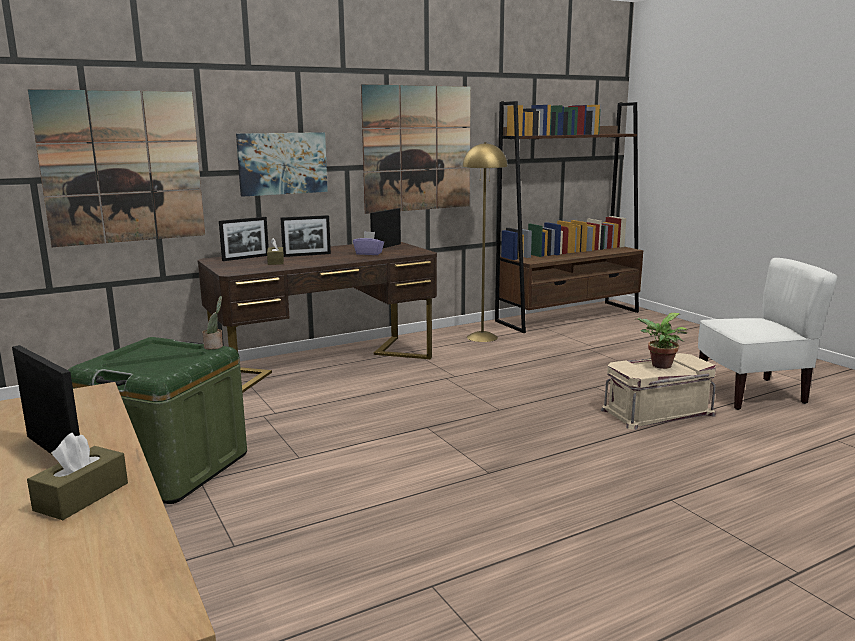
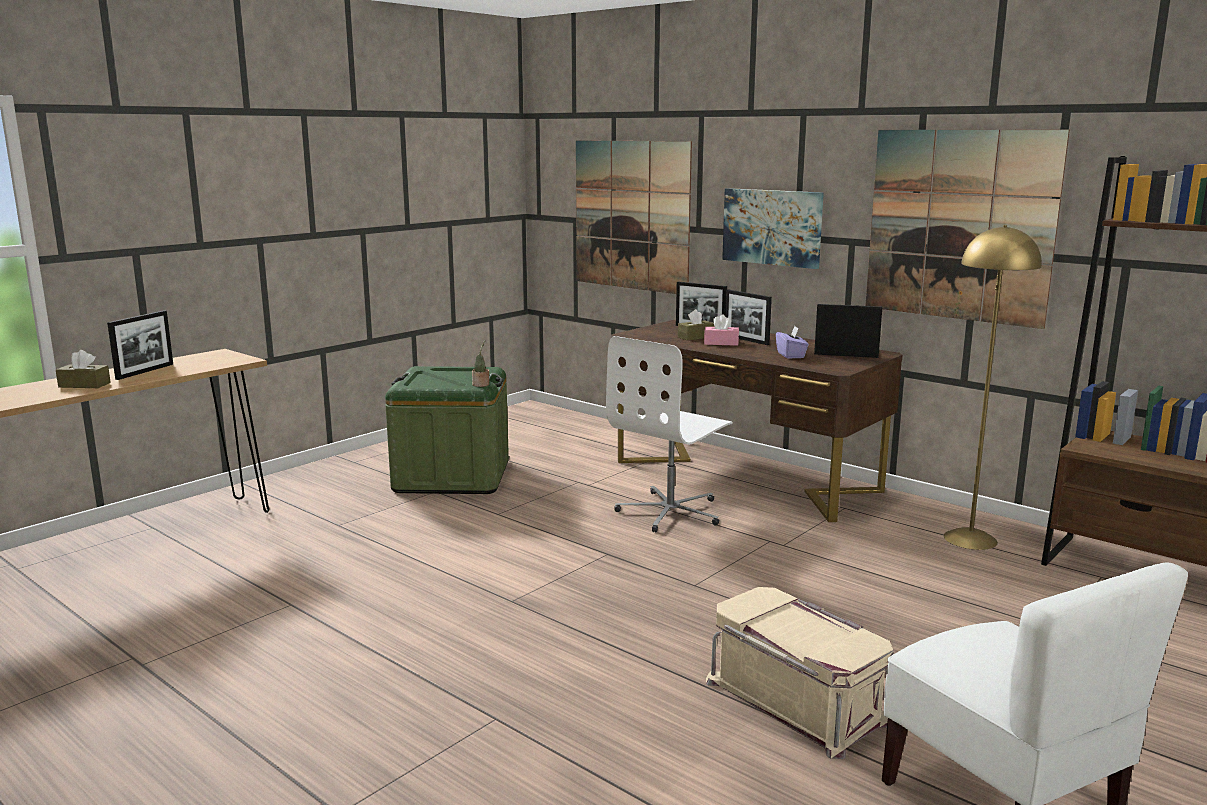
camera: 70 degrees right, 0 degrees up
(306, 259) = (721, 343): none -> pink tissue box
(368, 395) = (671, 512): none -> white office chair
(659, 366) = (802, 626): potted plant -> none

